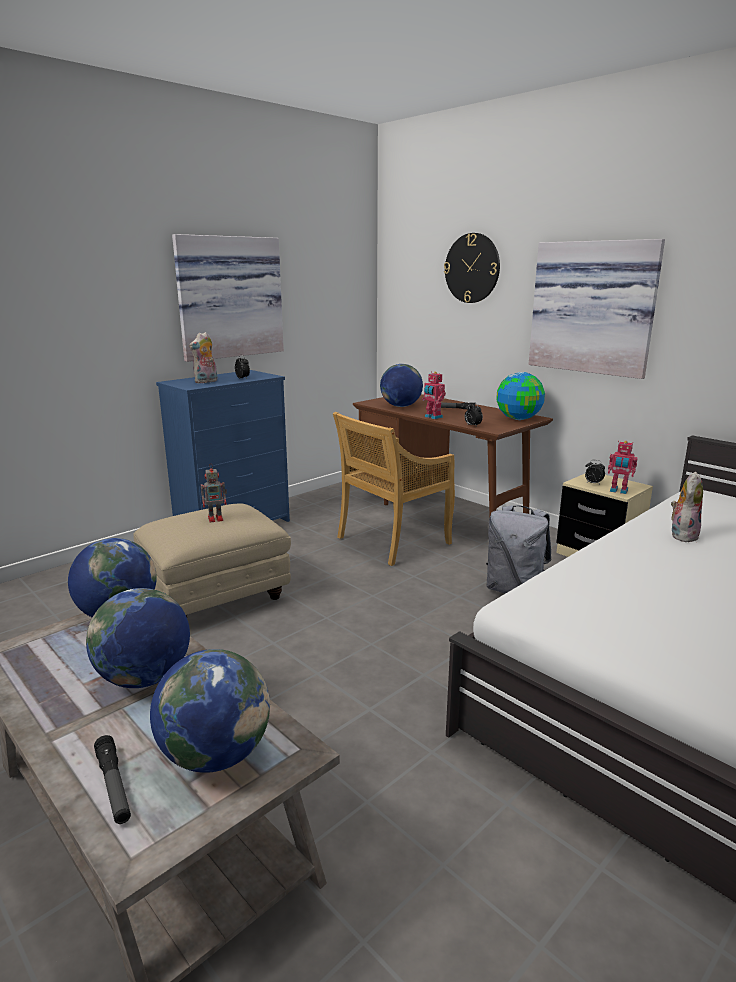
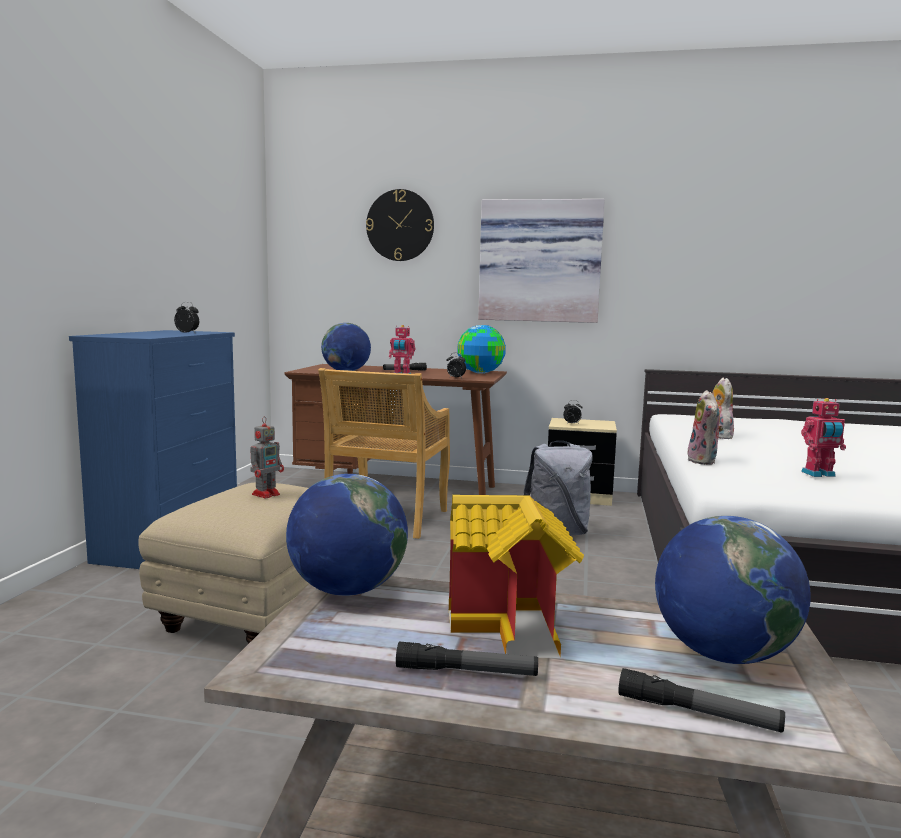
camera: 35 degrees left, 10 degrees down
(67, 697) = (466, 671): none -> flashlight
(145, 678) = (514, 628): globe -> toy house
(206, 382) = (148, 335): plush toy -> plush toy (704, 461)
(228, 297) = (143, 232): picture -> none
(618, 491) = (600, 426): toy robot -> toy robot (819, 474)

